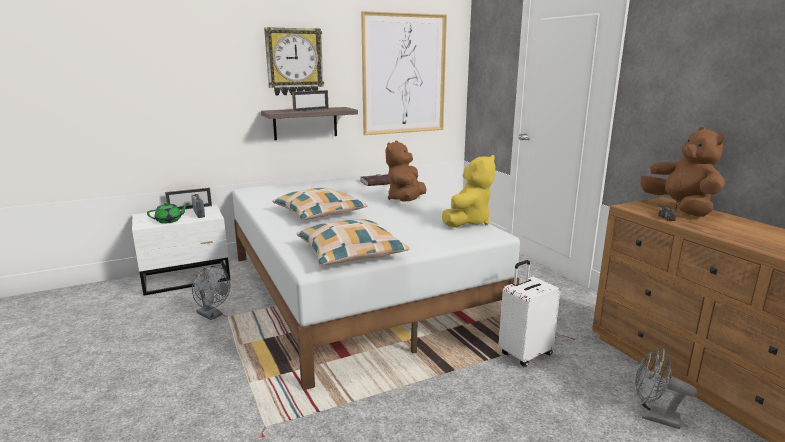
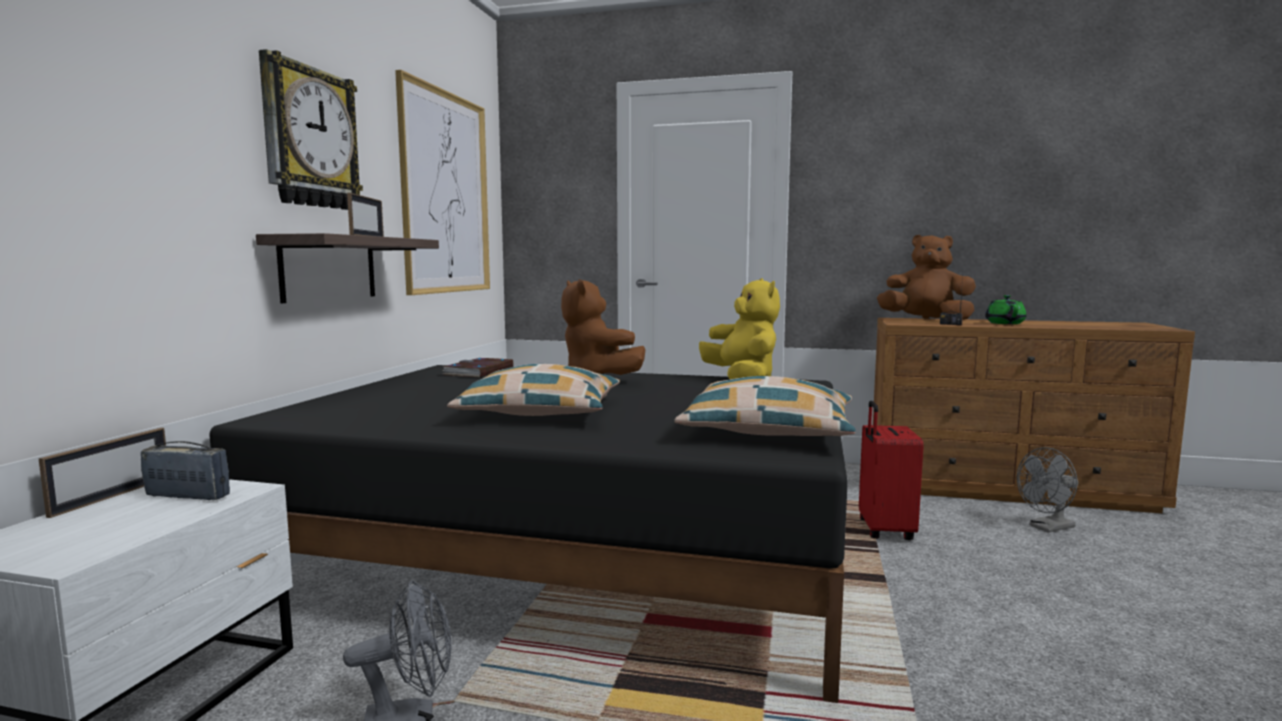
camera: 50 degrees left, 10 degrees down
(169, 221) = (135, 528): green teapot -> green teapot (1004, 323)
(356, 290) = (572, 556): white bed -> black bed
(524, 354) = (883, 530): white suitcase -> red suitcase

